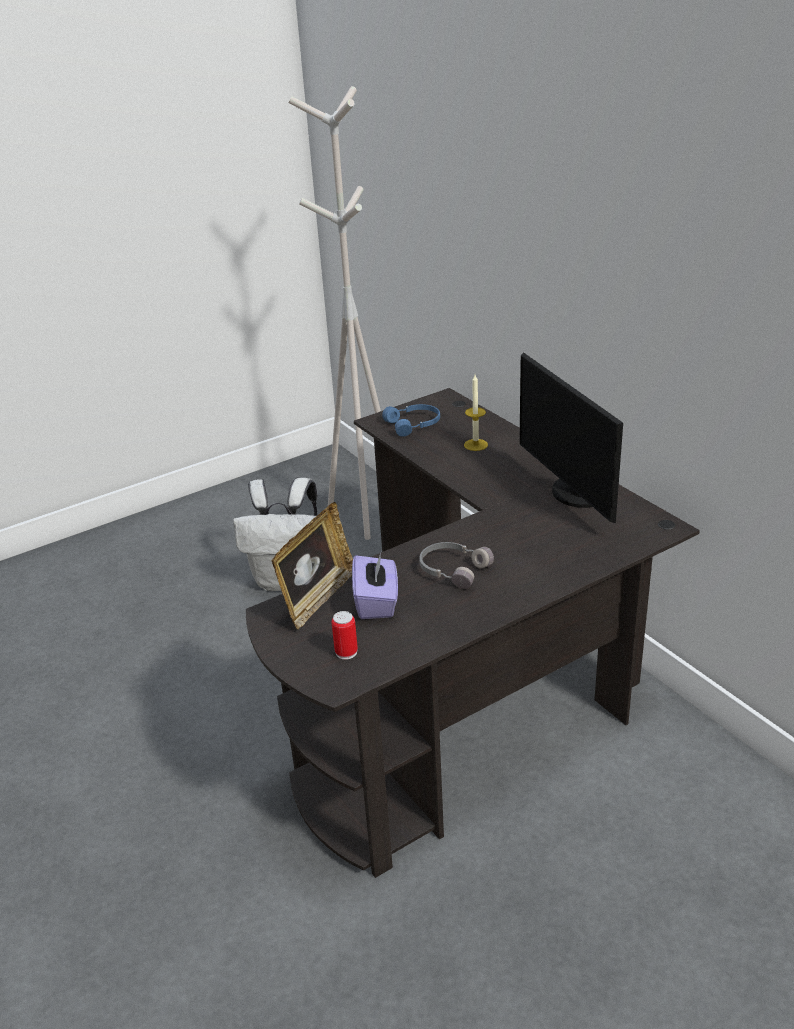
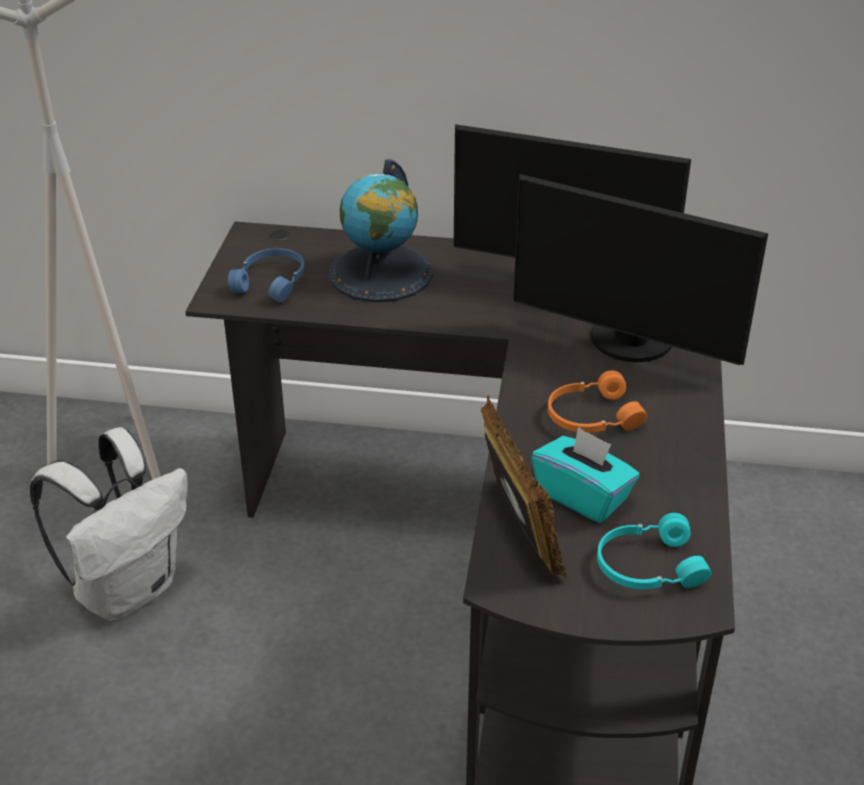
camera: 50 degrees left, 5 degrees up
(346, 652) = (647, 566): can -> turquoise headphones
(376, 602) = (583, 496): purple tissue box -> turquoise tissue box
(453, 569) = (591, 416): grey headphones -> orange headphones
(475, 445) = (381, 273): candle -> globe
(546, 546) = (628, 343): none -> monitor

